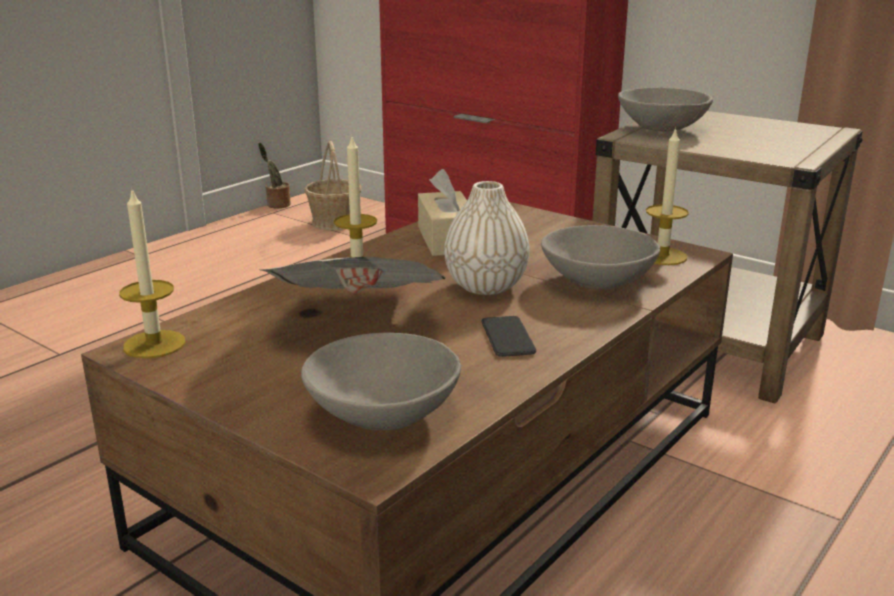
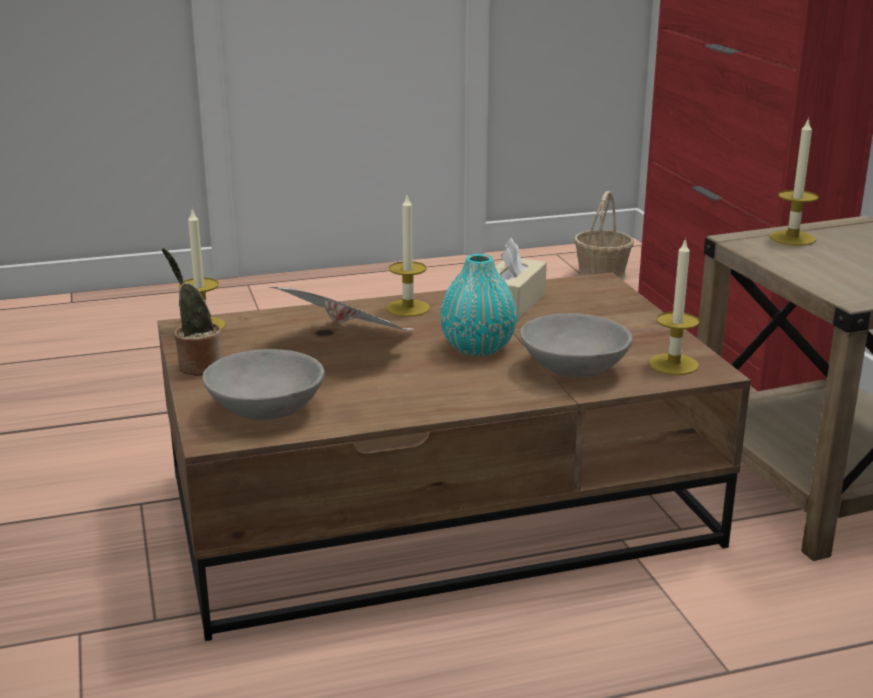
camera: 35 degrees right, 0 degrees up
(277, 205) = (568, 247): potted plant -> potted plant (197, 366)
(486, 286) = (478, 348): white vase -> turquoise vase
(507, 337) = (427, 389): phone -> none
(661, 128) = (792, 238): grey bowl -> candle

